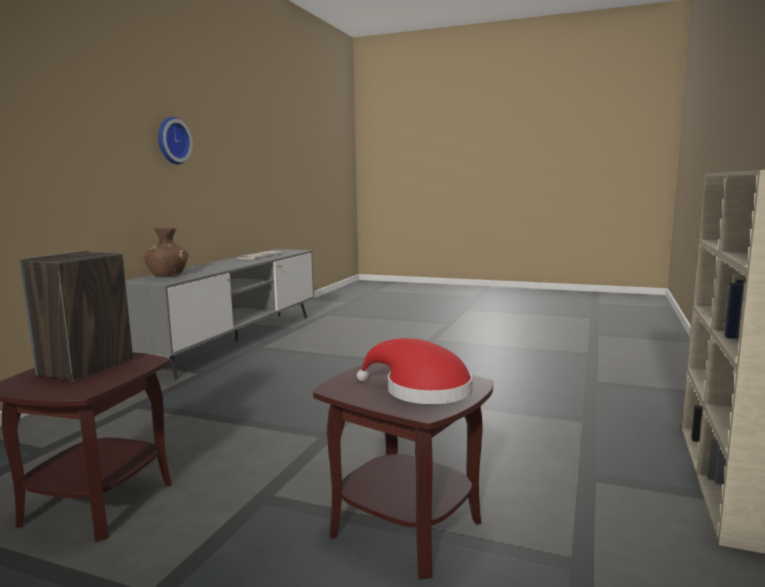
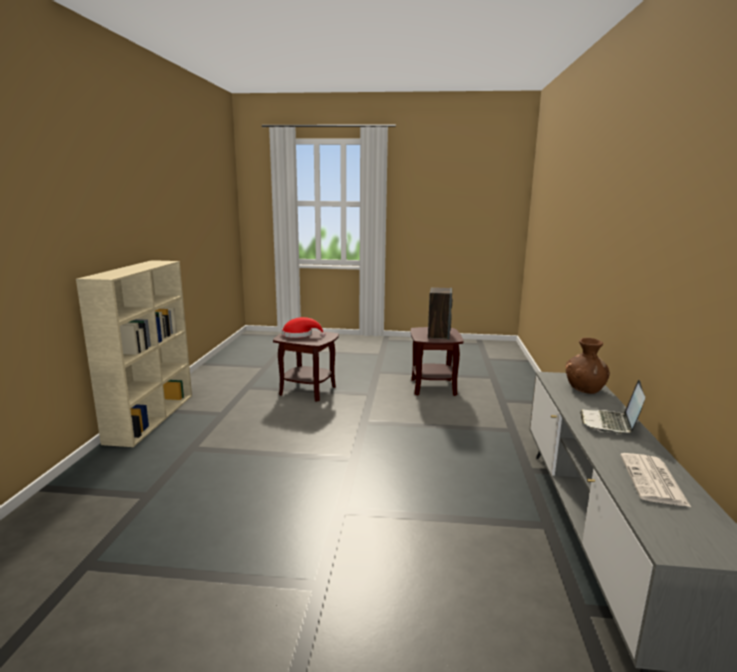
camera: 165 degrees right, 5 degrees up
(171, 141) = (665, 253): wall clock -> none
(217, 265) = (610, 423): none -> laptop

